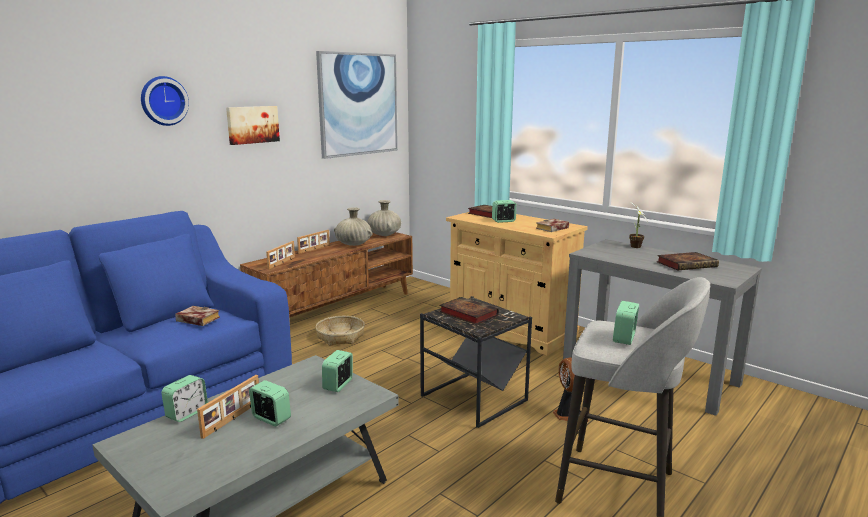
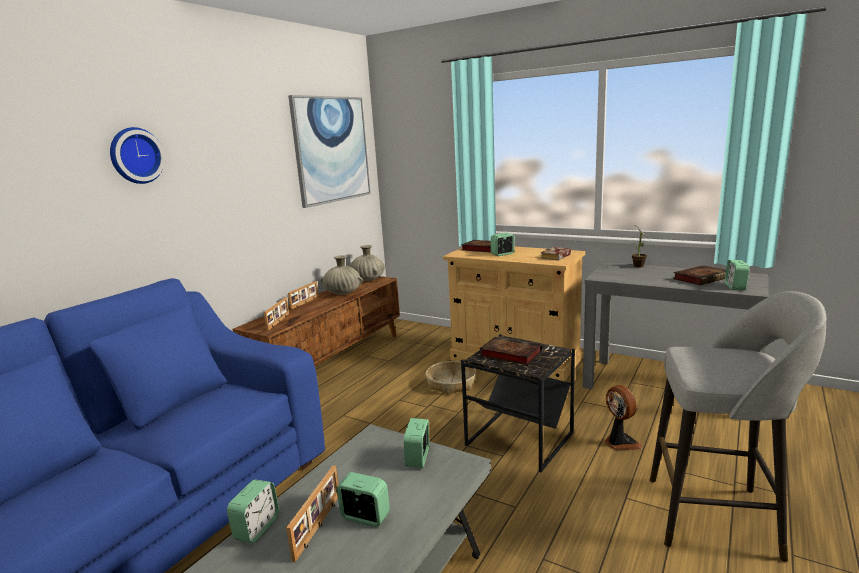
camera: 10 degrees left, 0 degrees up
(196, 320) = (217, 402): book -> none
(252, 124) = (232, 177): picture -> none
(340, 337) = (350, 391): basket -> basket (451, 384)
(624, 338) = (724, 364): alarm clock -> alarm clock (735, 287)

